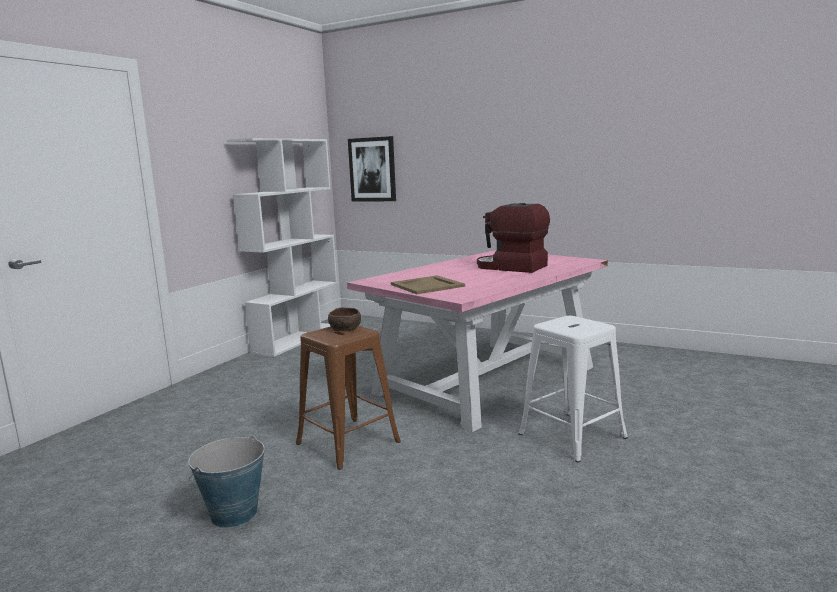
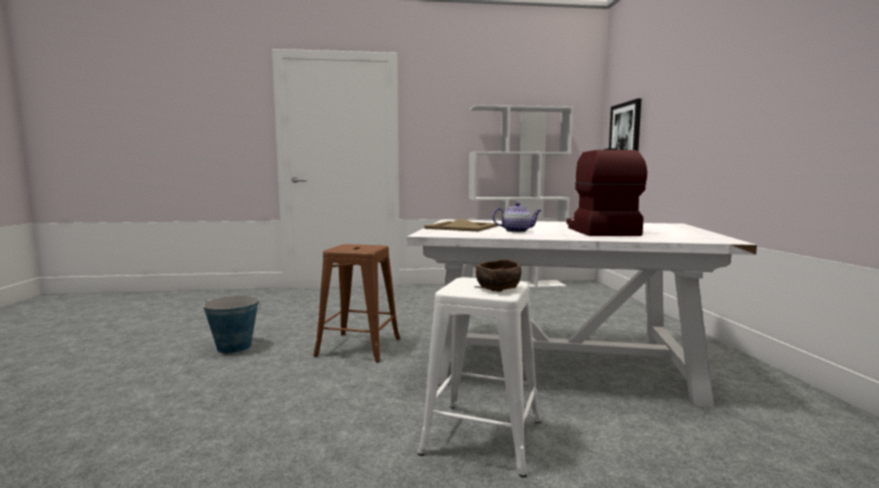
camera: 55 degrees right, 5 degrees down
(345, 329) = (367, 247): brown bowl -> brown bowl (498, 288)
(479, 279) = (517, 231): none -> teapot
(485, 380) = (556, 360): pink dining table -> white dining table

